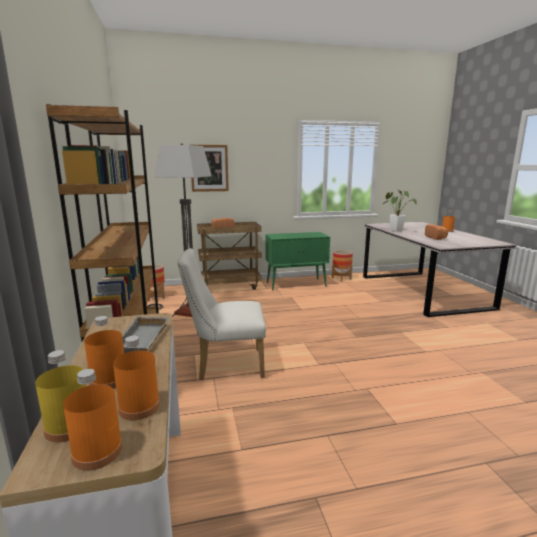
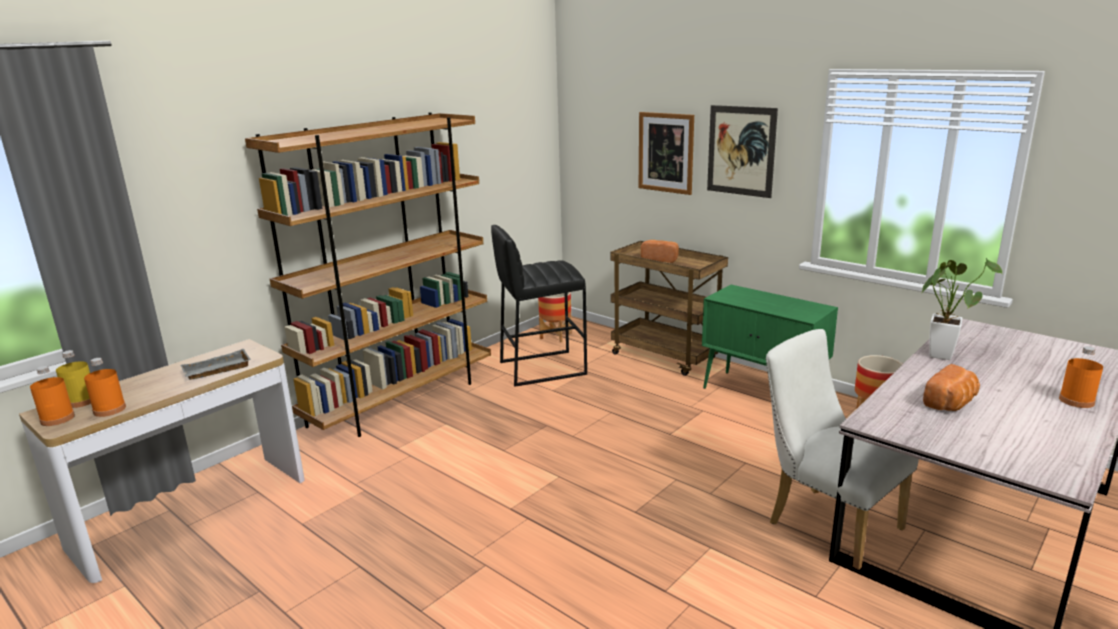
camera: 55 degrees right, 5 degrees up
(109, 380) = (142, 387): orange bottle -> none
(182, 311) = (541, 368): floor lamp -> black stool
(225, 364) = (443, 450): white chair -> white chair (825, 522)
(256, 163) = (741, 151): none -> picture

